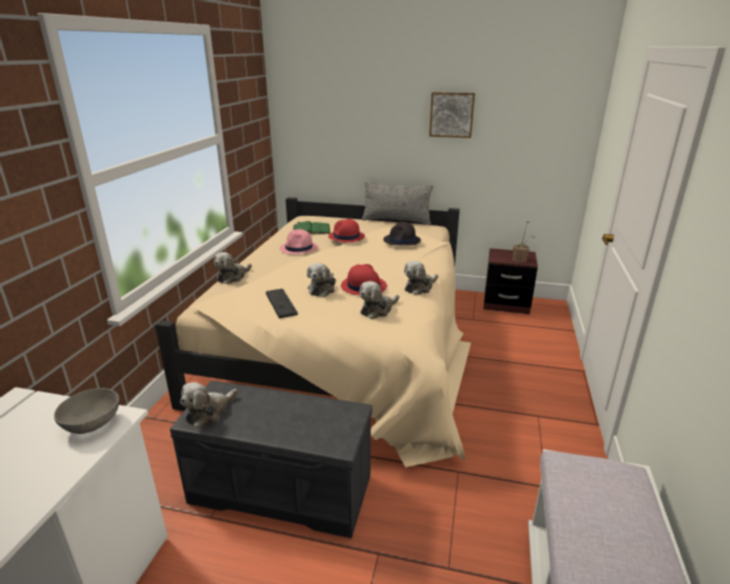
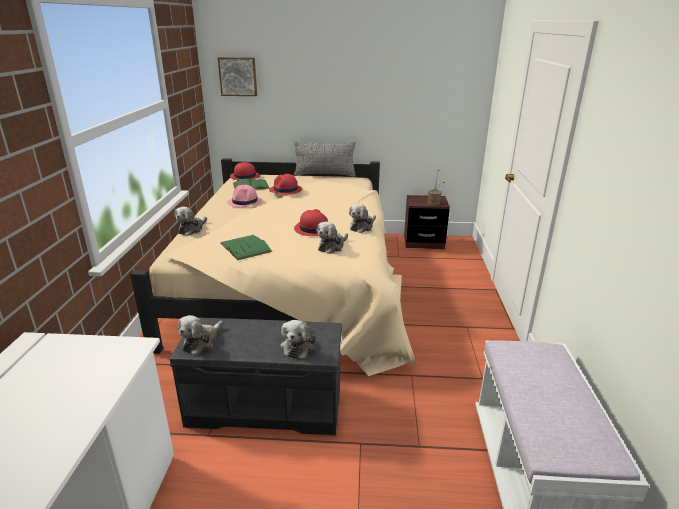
camera: 10 degrees left, 0 degrees up
(93, 424) = (114, 353): grey bowl -> none
(281, 303) = (245, 247): keyboard -> green book
(308, 218) = (244, 177): none -> red hat
(322, 289) = (278, 233): plush toy -> plush toy (298, 346)
(402, 240) = (335, 190): black hat -> none
(451, 114) = (369, 79): picture -> picture (238, 76)

